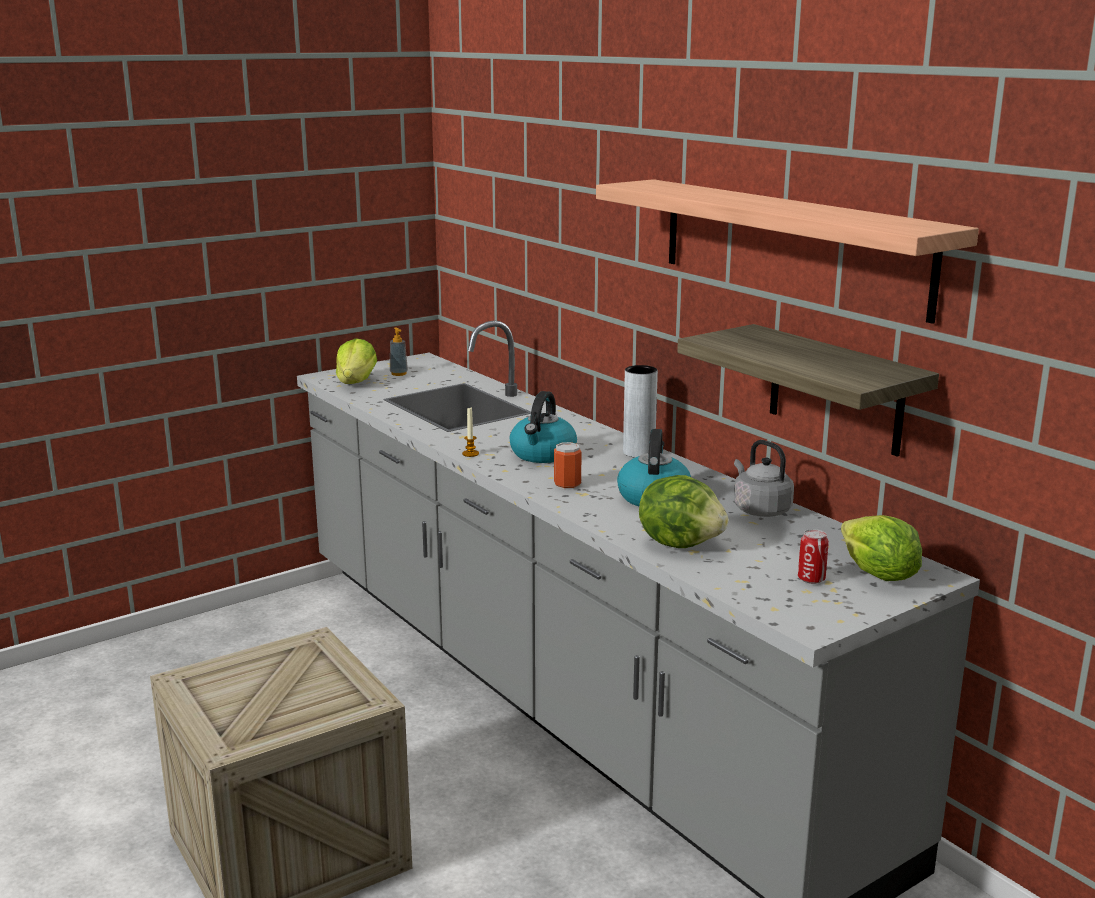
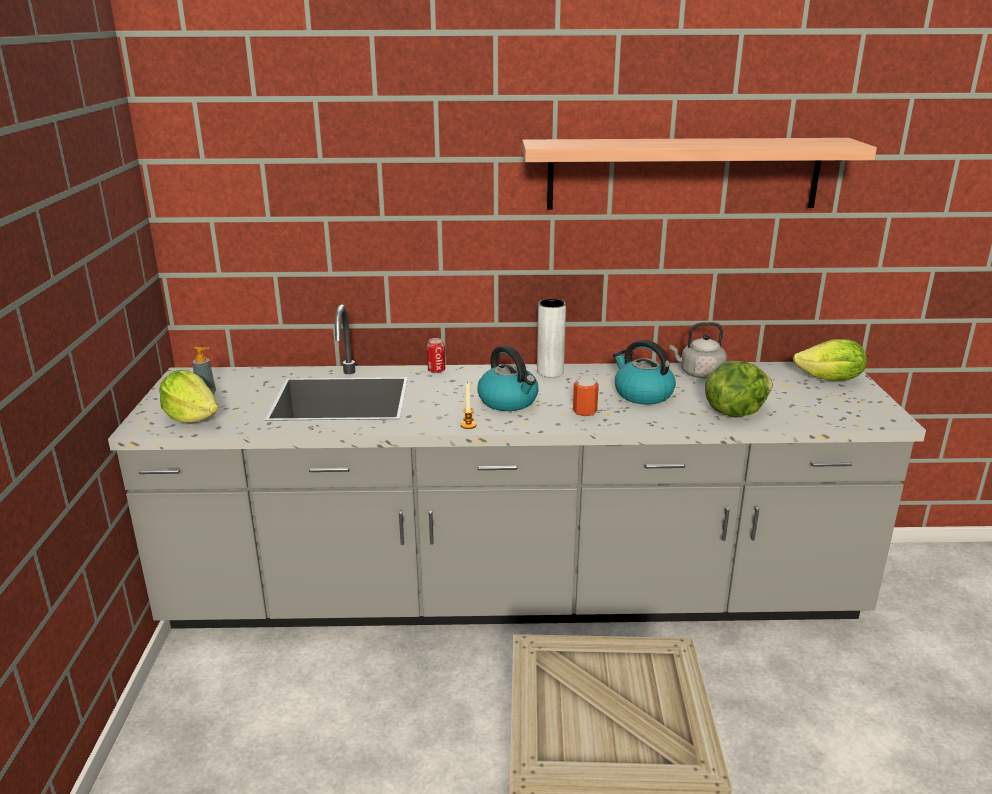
camera: 55 degrees left, 5 degrees up
(811, 579) = (823, 397): can -> can (436, 370)
(835, 390) = (726, 272): shelf -> none

